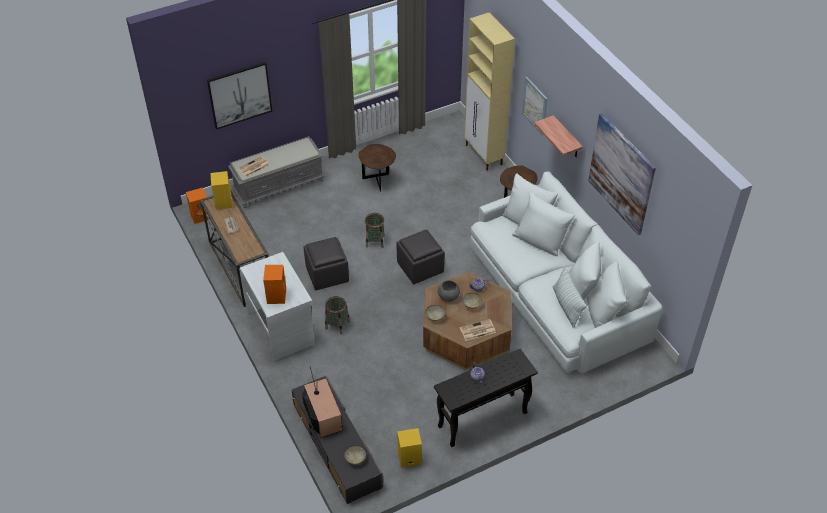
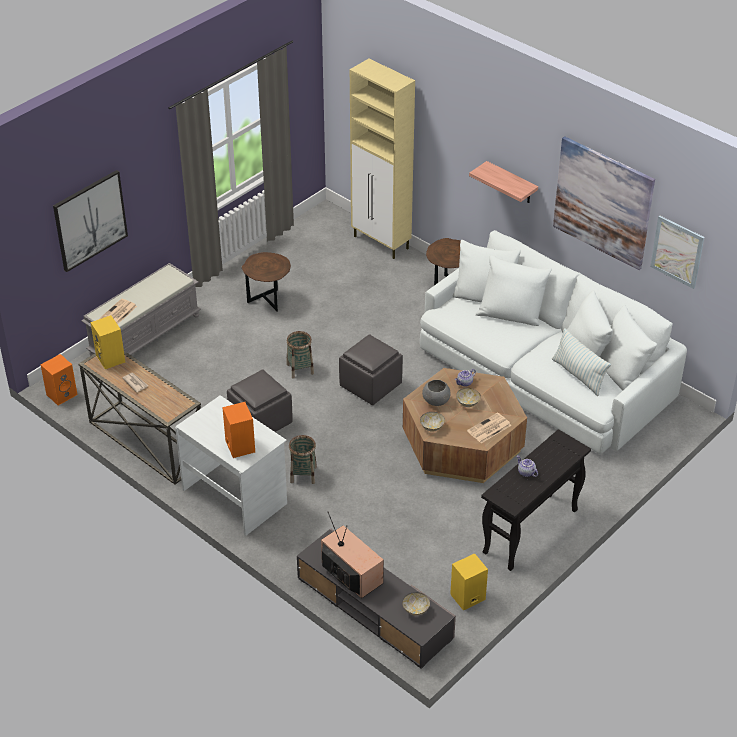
camera: 20 degrees left, 5 degrees down
(534, 105) = (455, 157): picture -> picture (677, 251)

